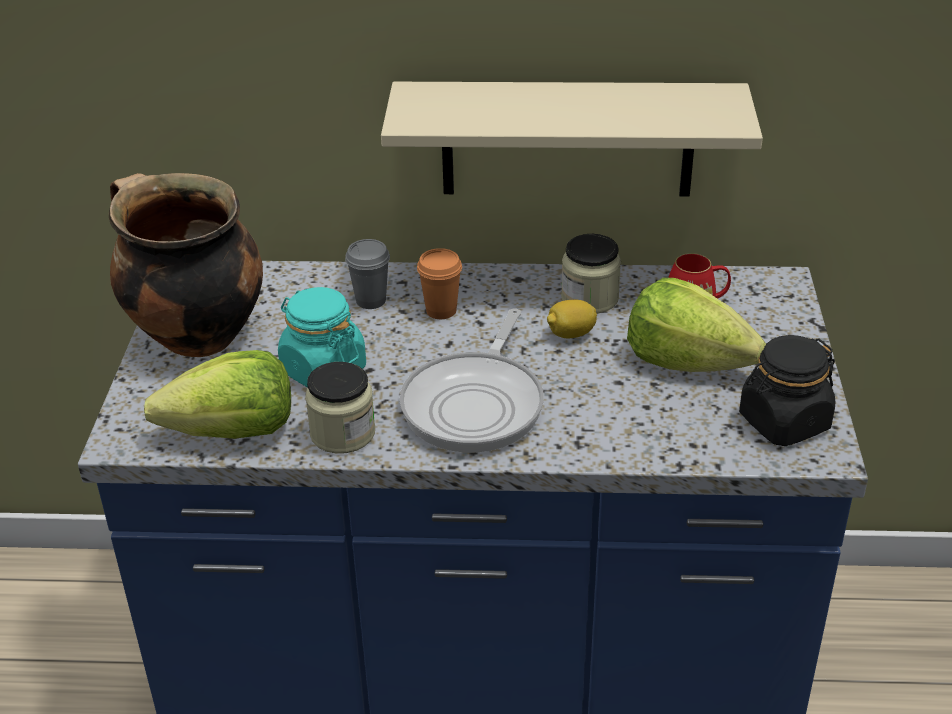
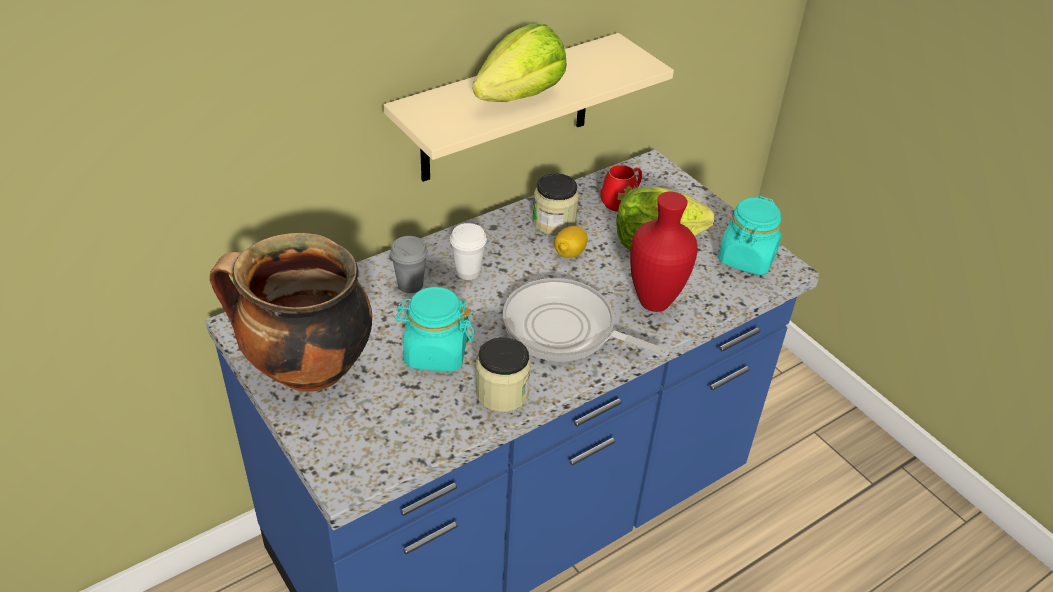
camera: 40 degrees left, 5 degrees up
(233, 432) = (424, 431): lettuce -> lettuce (520, 96)
(441, 311) = (468, 272): orange cup -> white cup
(476, 404) = (565, 329): frying pan -> frying pan turned 135 degrees clockwise
(610, 419) = (654, 301): none -> red vase
(783, 422) = (746, 258): black jar -> turquoise jar

